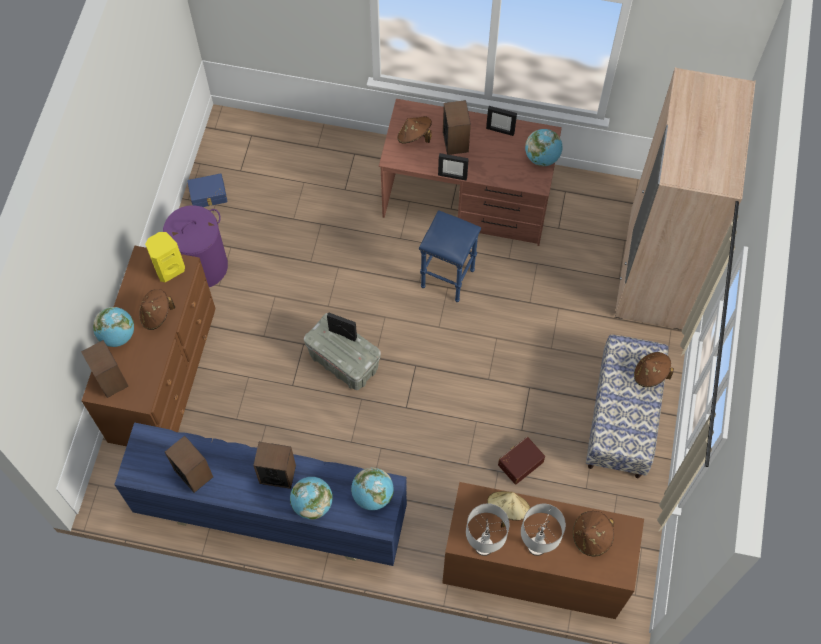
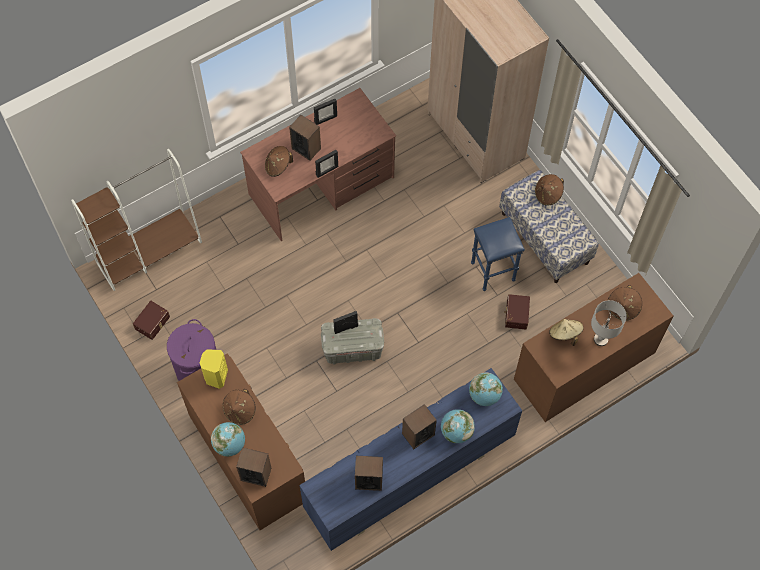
camera: 45 degrees left, 0 degrees up
(208, 196) = (153, 323): blue storage box -> brown storage box
(266, 137) = (150, 254): none -> brown clothes rack
(446, 278) = (360, 245): blue stool -> blue stool (492, 272)
(483, 546) = (573, 366): grey table lamp -> none
(542, 157) = (368, 115): globe -> none

